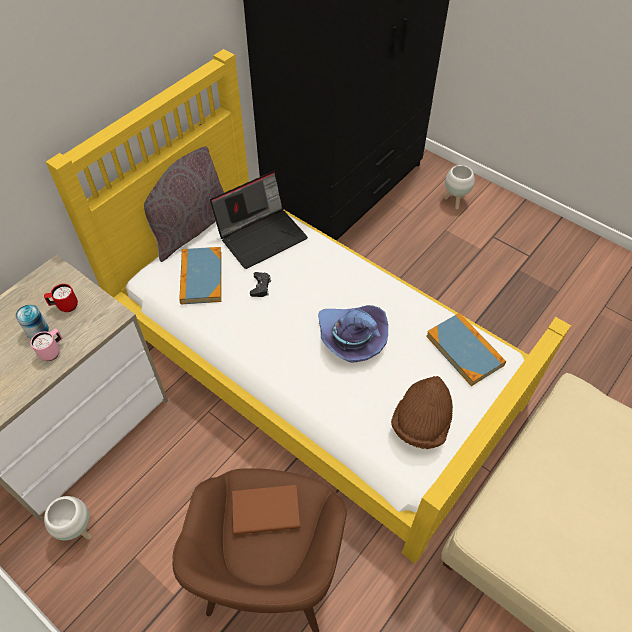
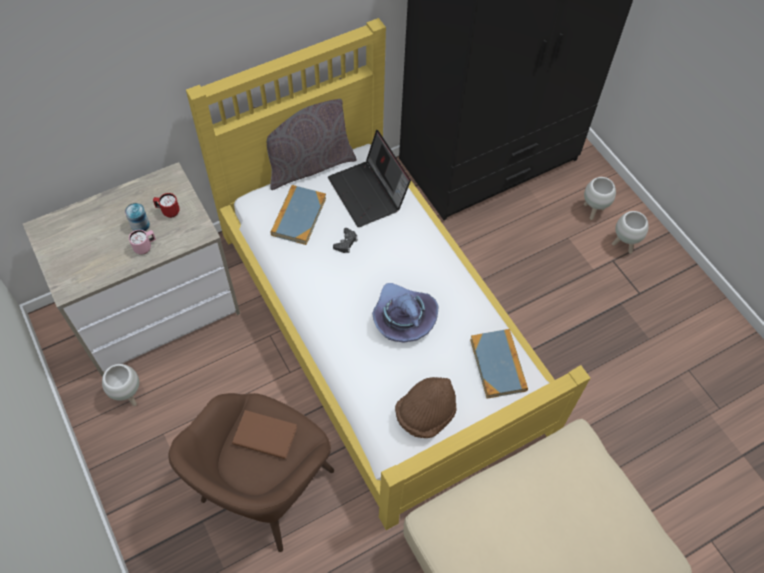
camera: 20 degrees right, 5 degrees up
(262, 235) = (369, 193): laptop -> laptop turned 75 degrees clockwise
(495, 221) = (623, 245): none -> white planter

